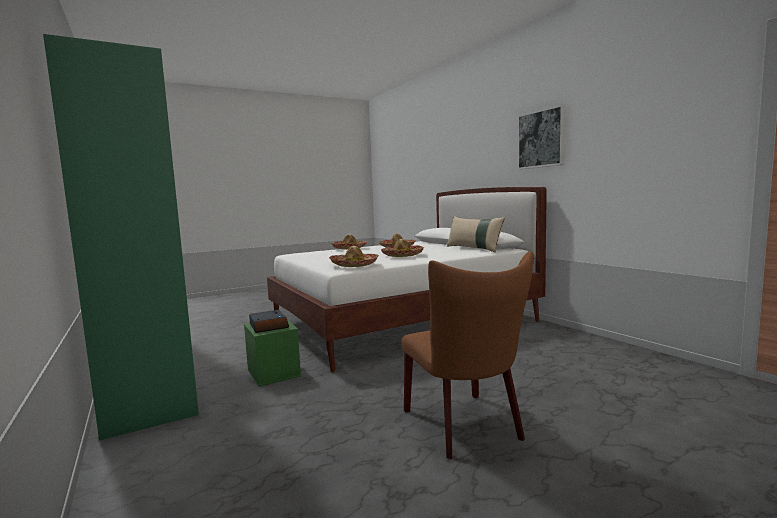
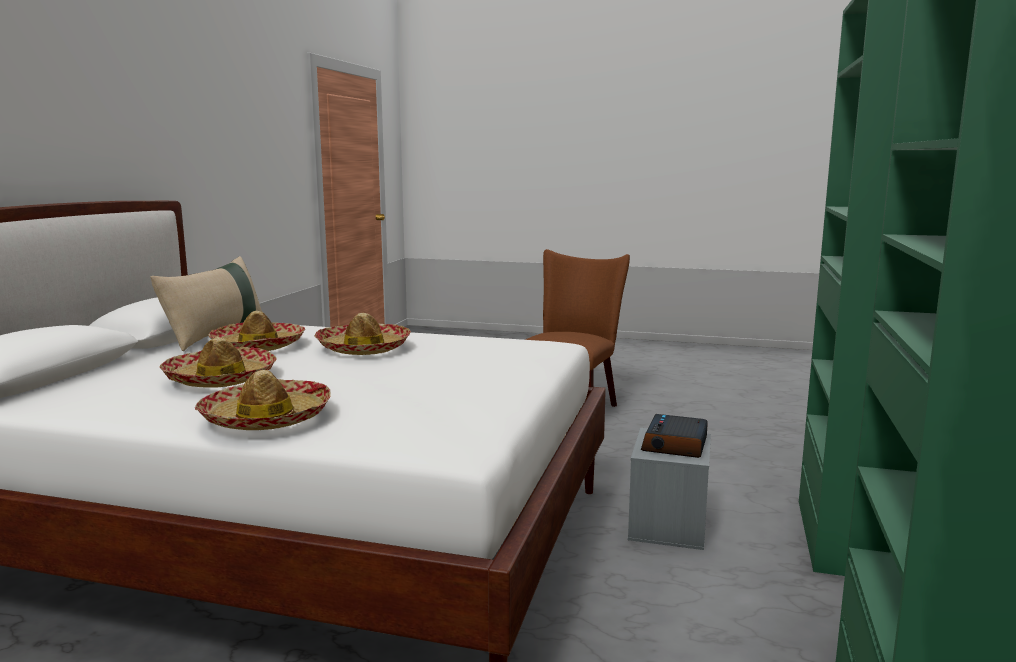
camera: 135 degrees left, 5 degrees up
(272, 372) = (669, 525): green storage box -> grey storage box
(354, 265) = (511, 345): hat -> hat (258, 346)
(541, 139) = (138, 107): picture -> none

